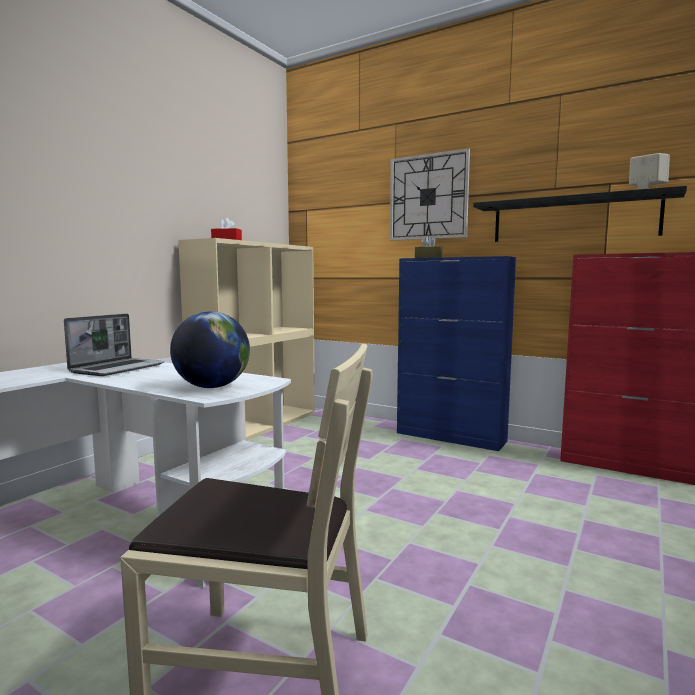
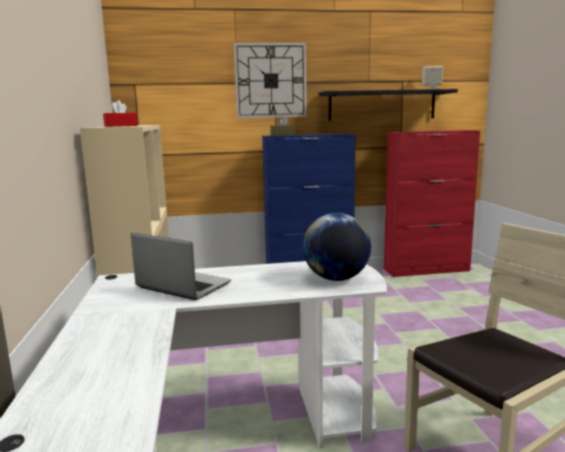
camera: 40 degrees left, 5 degrees up
(118, 368) = (182, 286): laptop -> laptop turned 45 degrees counterclockwise

